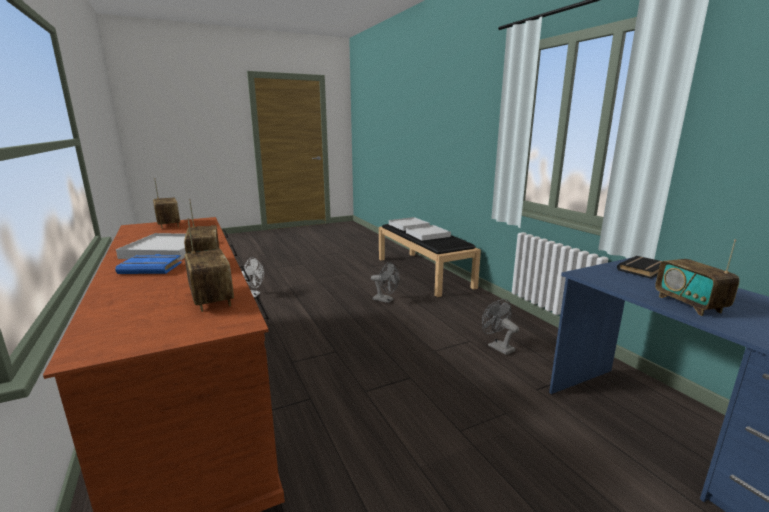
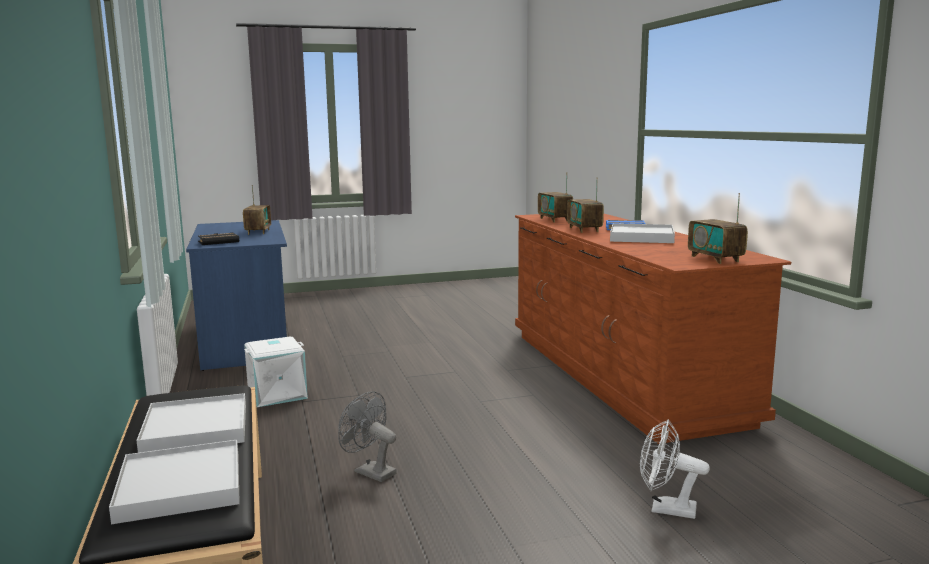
camera: 170 degrees left, 5 degrees down
(497, 347) = (277, 394): grey fan -> white storage box

